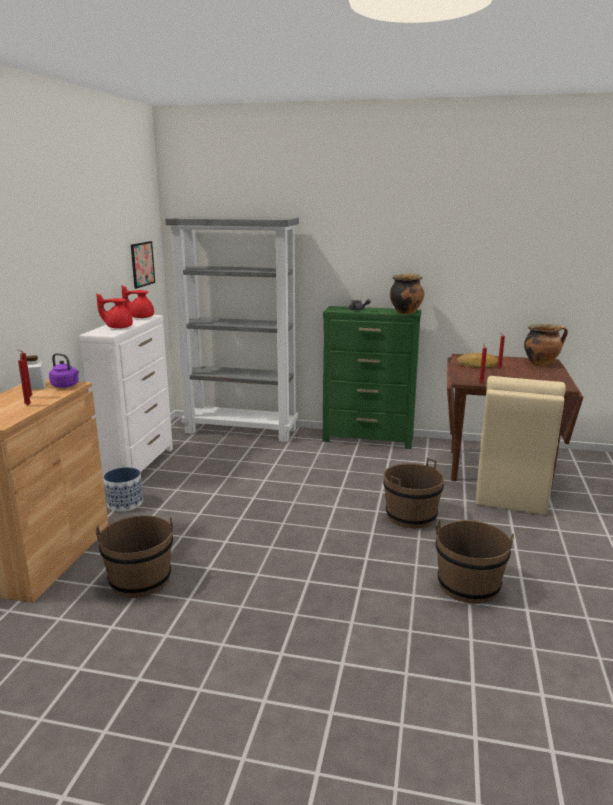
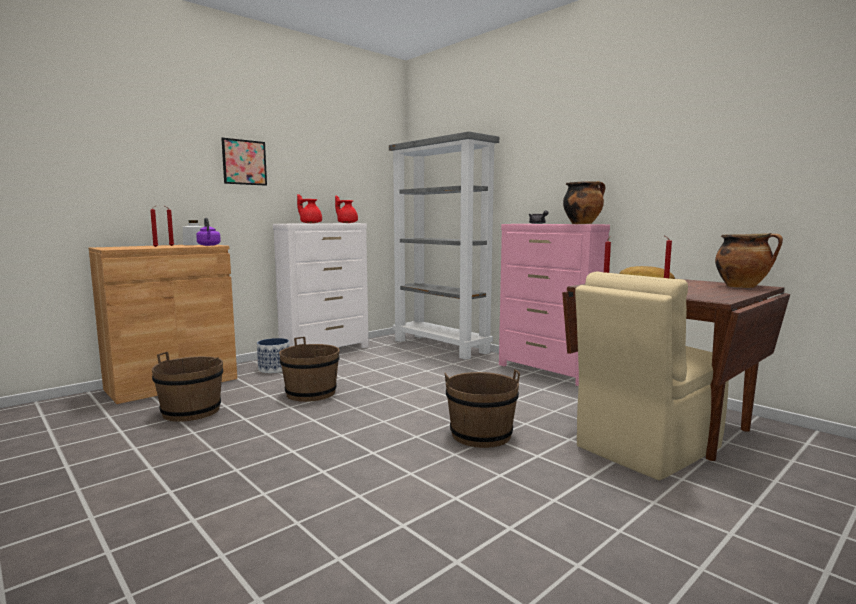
camera: 35 degrees right, 10 degrees down
(142, 264) = (373, 186): picture -> picture (244, 162)
(368, 439) = (547, 372): green dresser -> pink dresser
(468, 585) = (431, 510): brown bucket -> brown bucket (311, 393)

